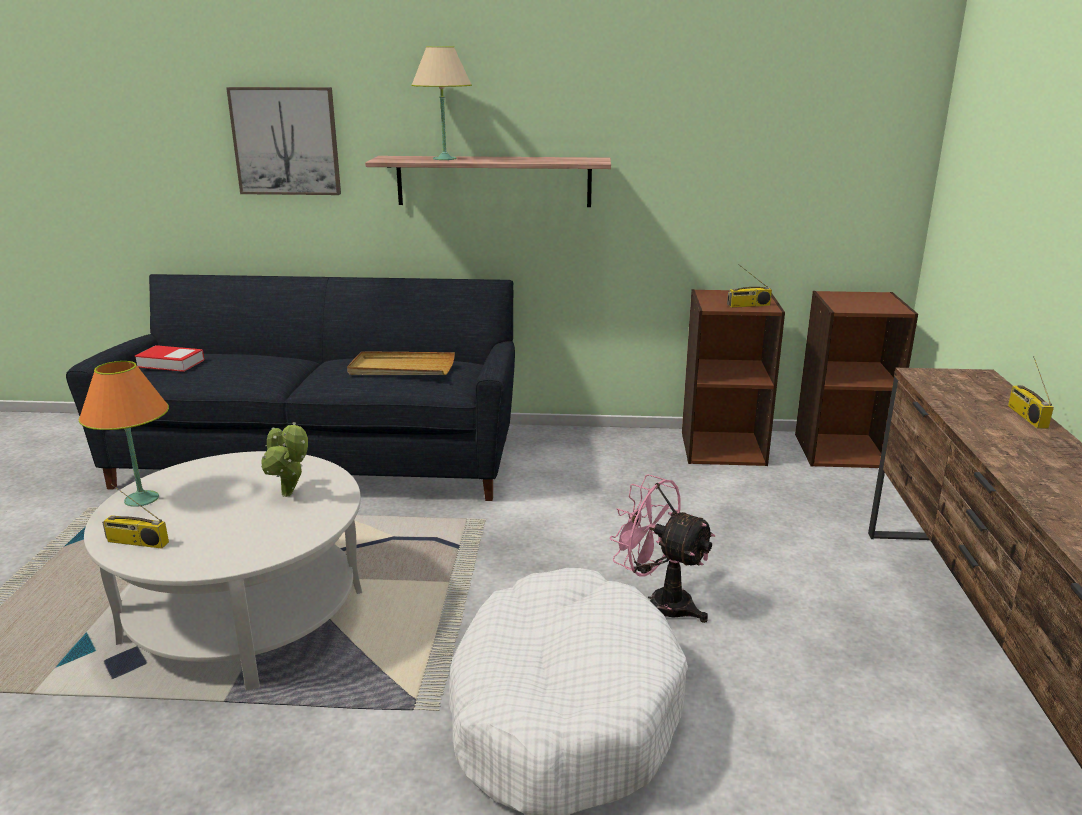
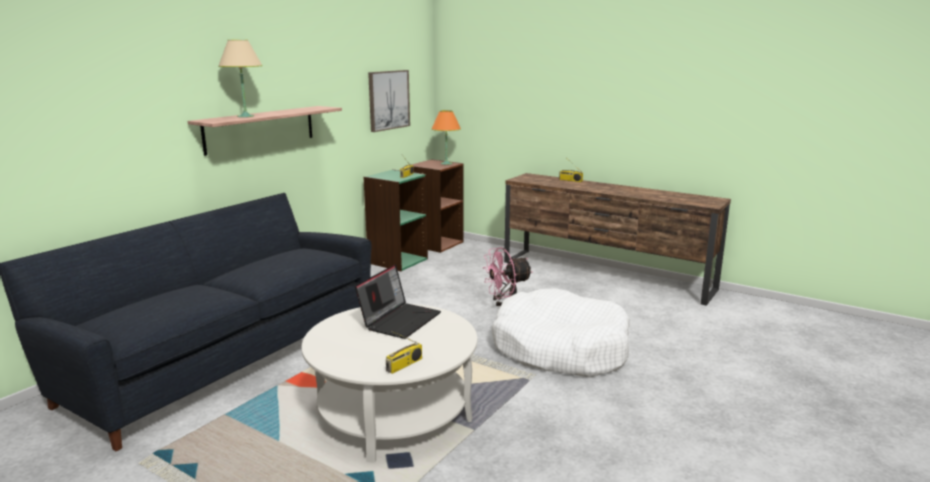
camera: 60 degrees left, 5 degrees down
(141, 499) = (342, 360): orange table lamp -> orange table lamp (446, 163)
(170, 363) = (133, 316): book -> none
(286, 141) = (116, 117): picture -> picture (388, 100)
(289, 495) = (400, 320): potted plant -> laptop
(401, 368) = (293, 258): beige tray -> none
(723, 448) = (397, 261): brown bookcase -> green bookcase

